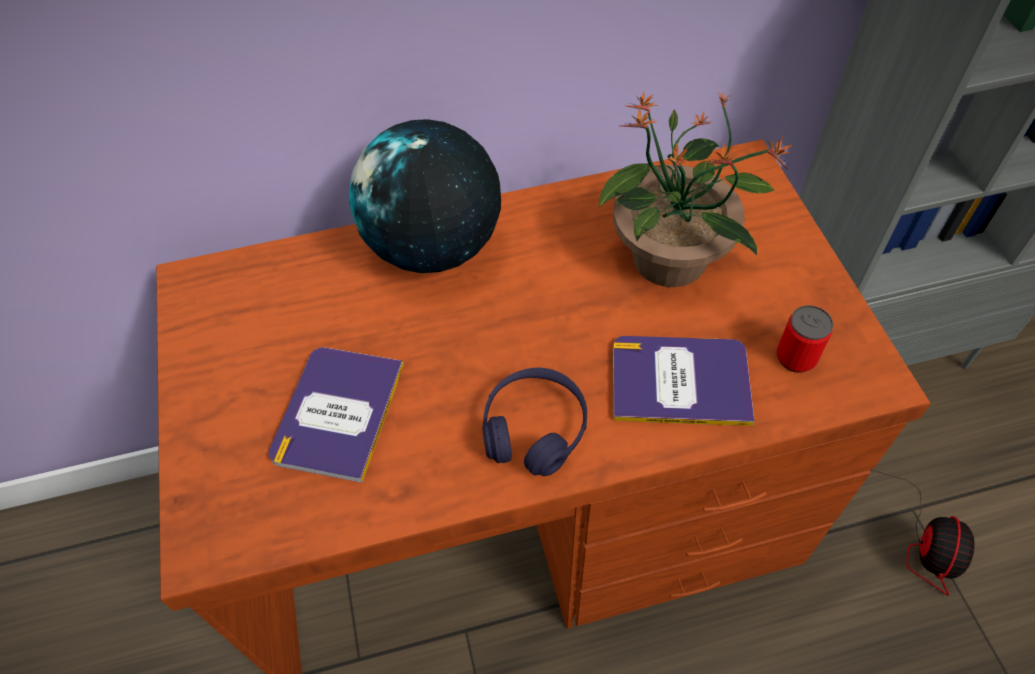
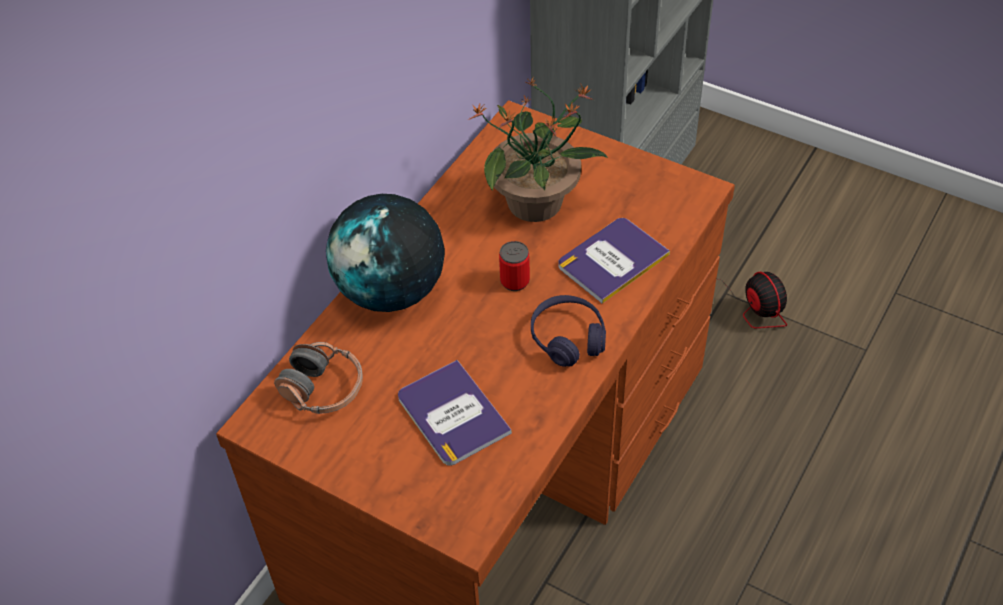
camera: 45 degrees left, 5 degrees down
(272, 293) = (323, 389): none -> headphones
(796, 357) = (653, 207): can -> can (515, 281)

